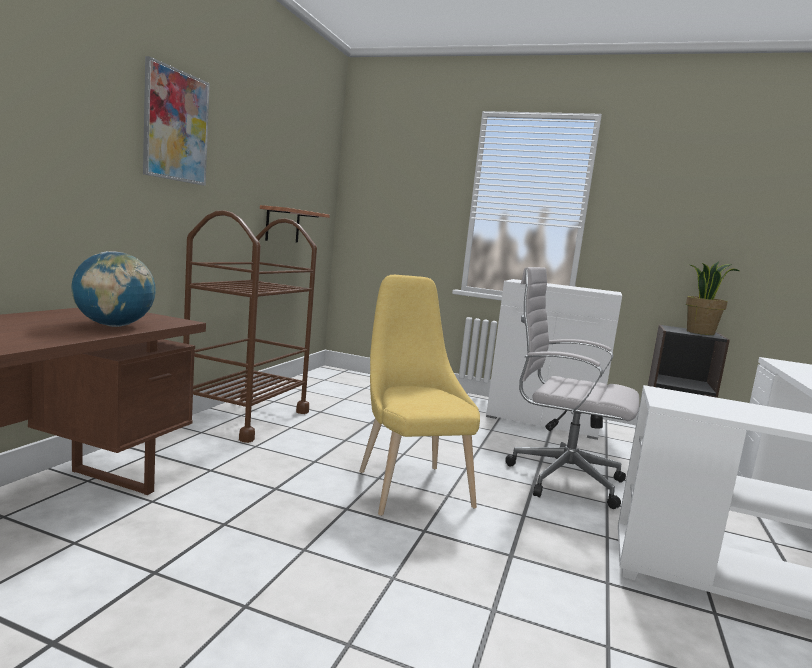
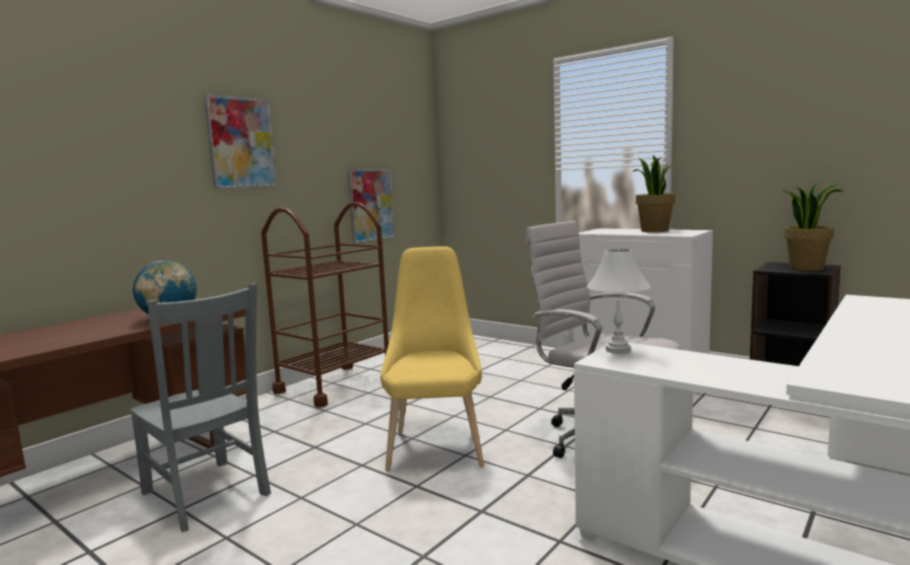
camera: 20 degrees right, 0 degrees up
(179, 552) = (207, 495): none -> grey chair
(282, 225) = (371, 205): shelf -> picture
(572, 287) = (654, 231): none -> potted plant
(664, 394) = (617, 350): none -> white table lamp

